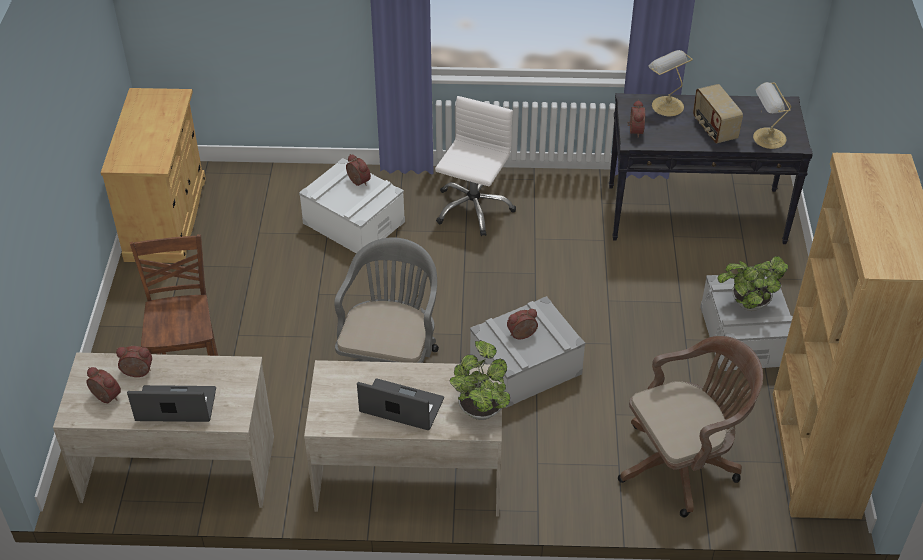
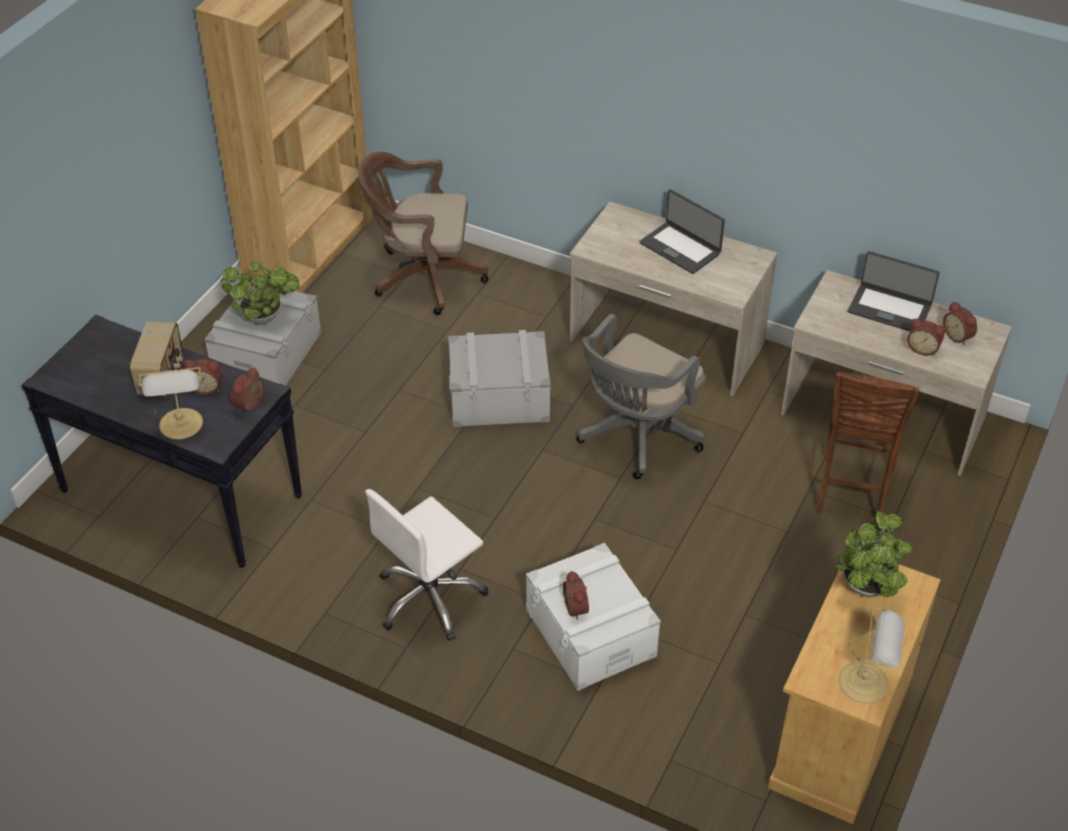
camera: 155 degrees left, 0 degrees up
(480, 408) = (611, 227): potted plant -> potted plant (865, 589)
(522, 335) = (503, 361): alarm clock -> alarm clock (206, 387)
(767, 138) = (119, 346): table lamp -> table lamp (866, 682)

